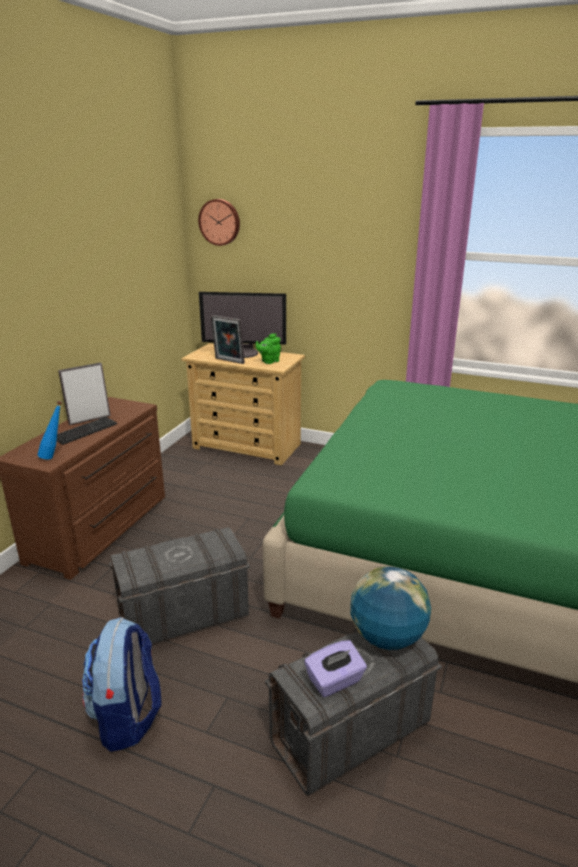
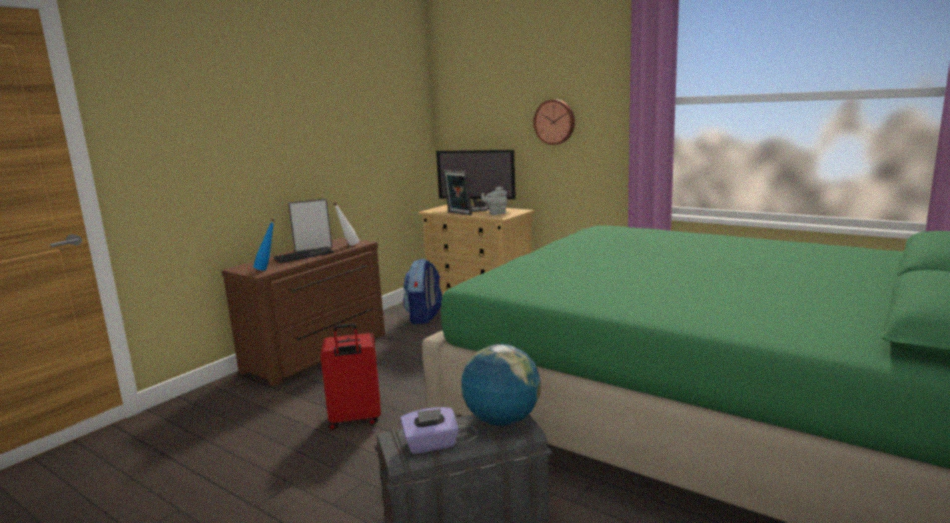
camera: 15 degrees right, 10 degrees down
(127, 412) = (348, 246): none -> white bottle
(127, 718) = (269, 485): backpack -> backpack (424, 317)
(183, 617) = (355, 420): grey storage box -> red suitcase
(220, 222) = (460, 90): wall clock -> wall clock (555, 122)
(269, 361) = (496, 213): green teapot -> grey teapot

